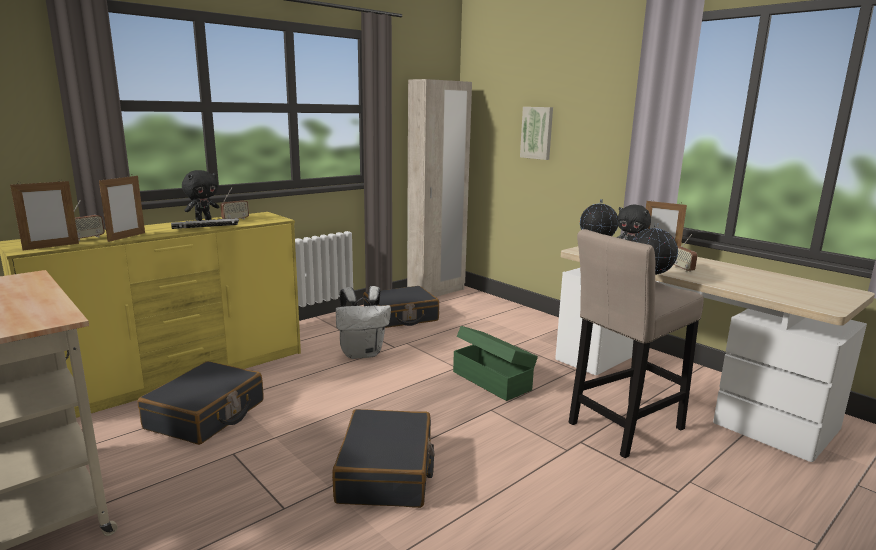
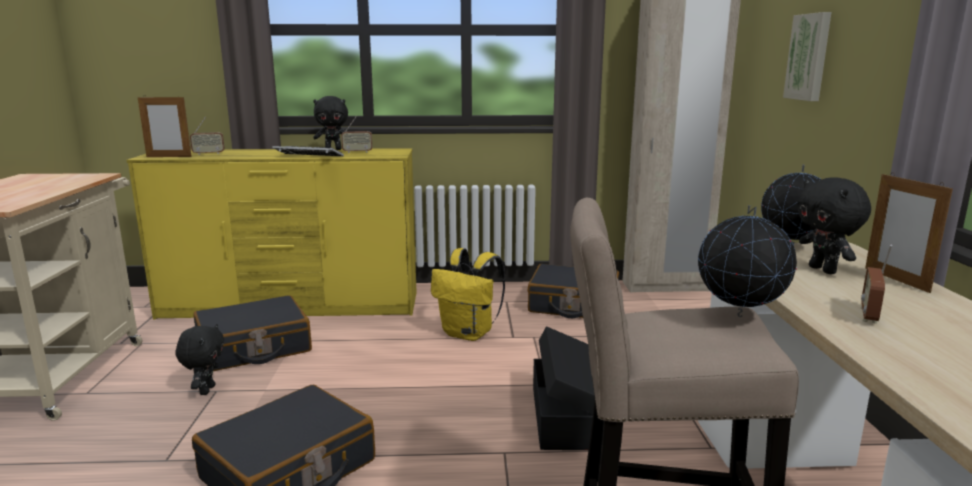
camera: 40 degrees right, 0 degrees up
(127, 237) = (234, 156): picture frame -> none
(223, 456) = (206, 390): none -> black plush toy
(362, 353) = (469, 334): white backpack -> yellow backpack
(491, 380) = (564, 416): green storage box -> black storage box

